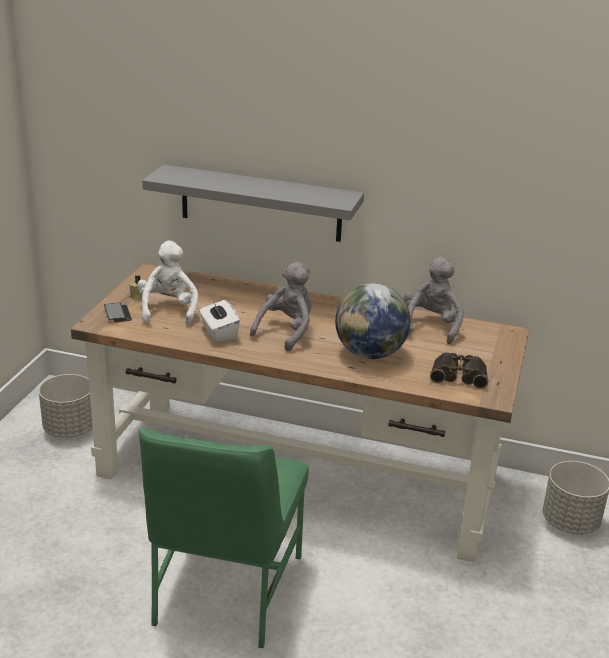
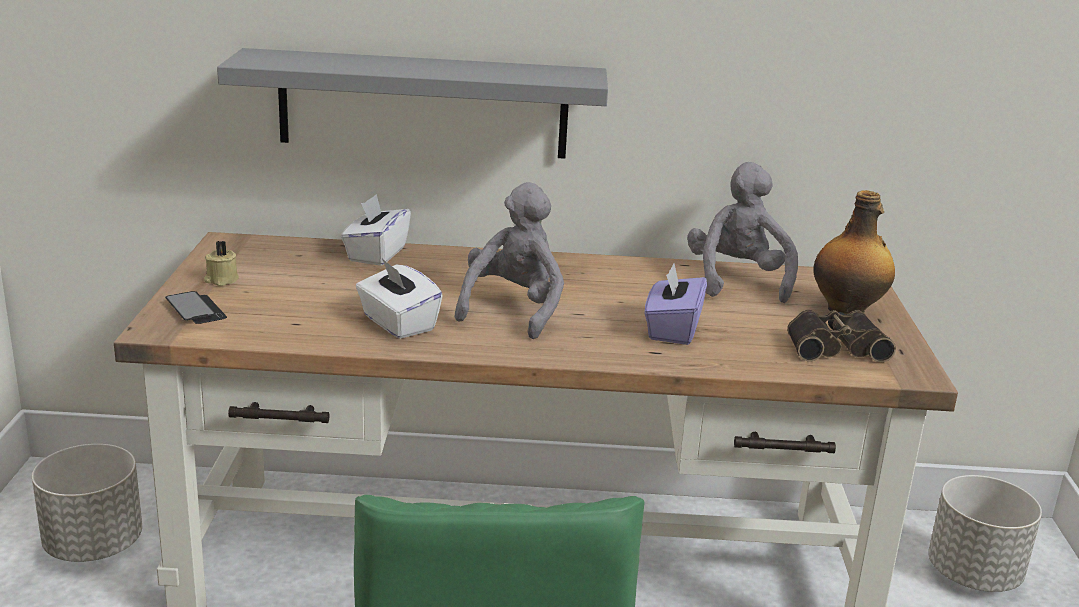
camera: 15 degrees left, 5 degrees down
(168, 310) = (288, 296): white plush toy -> none
(228, 287) = (376, 254): none -> white tissue box
(370, 354) = (672, 329): globe -> purple tissue box
(485, 353) = (847, 310): none -> bottle

